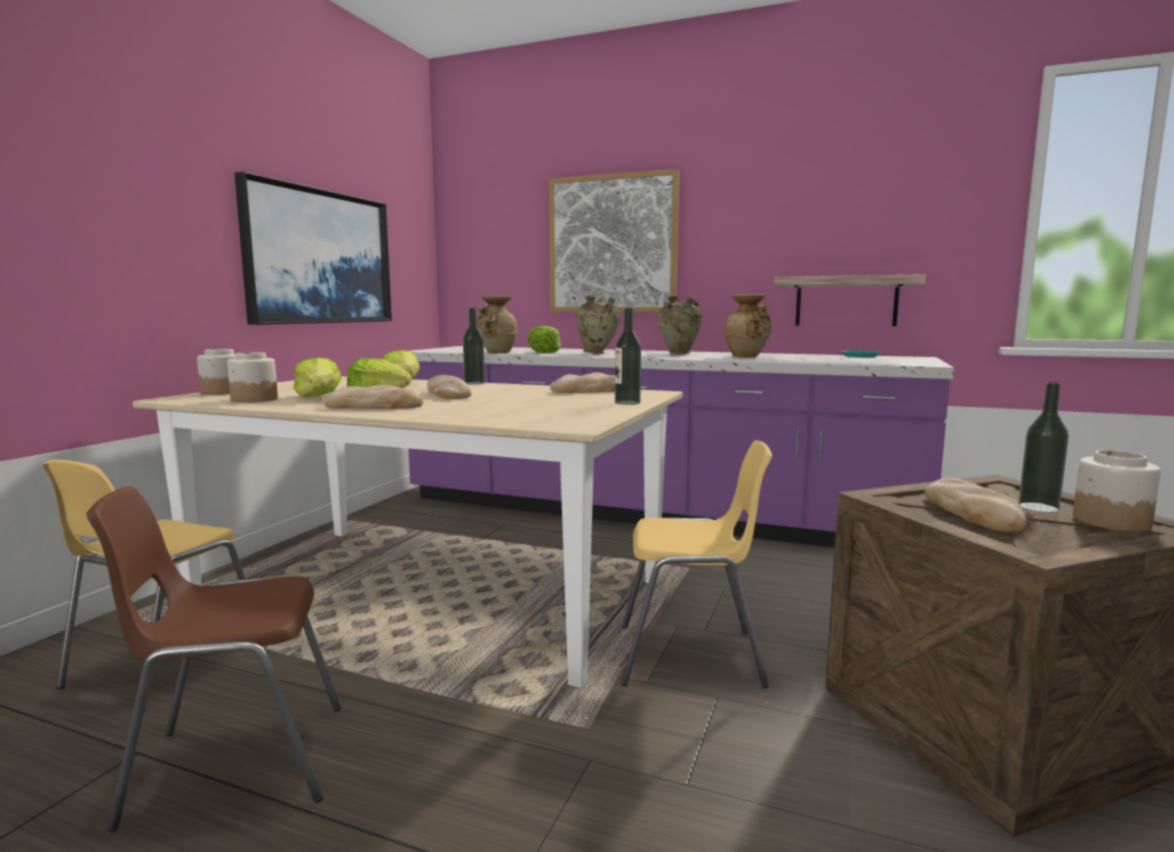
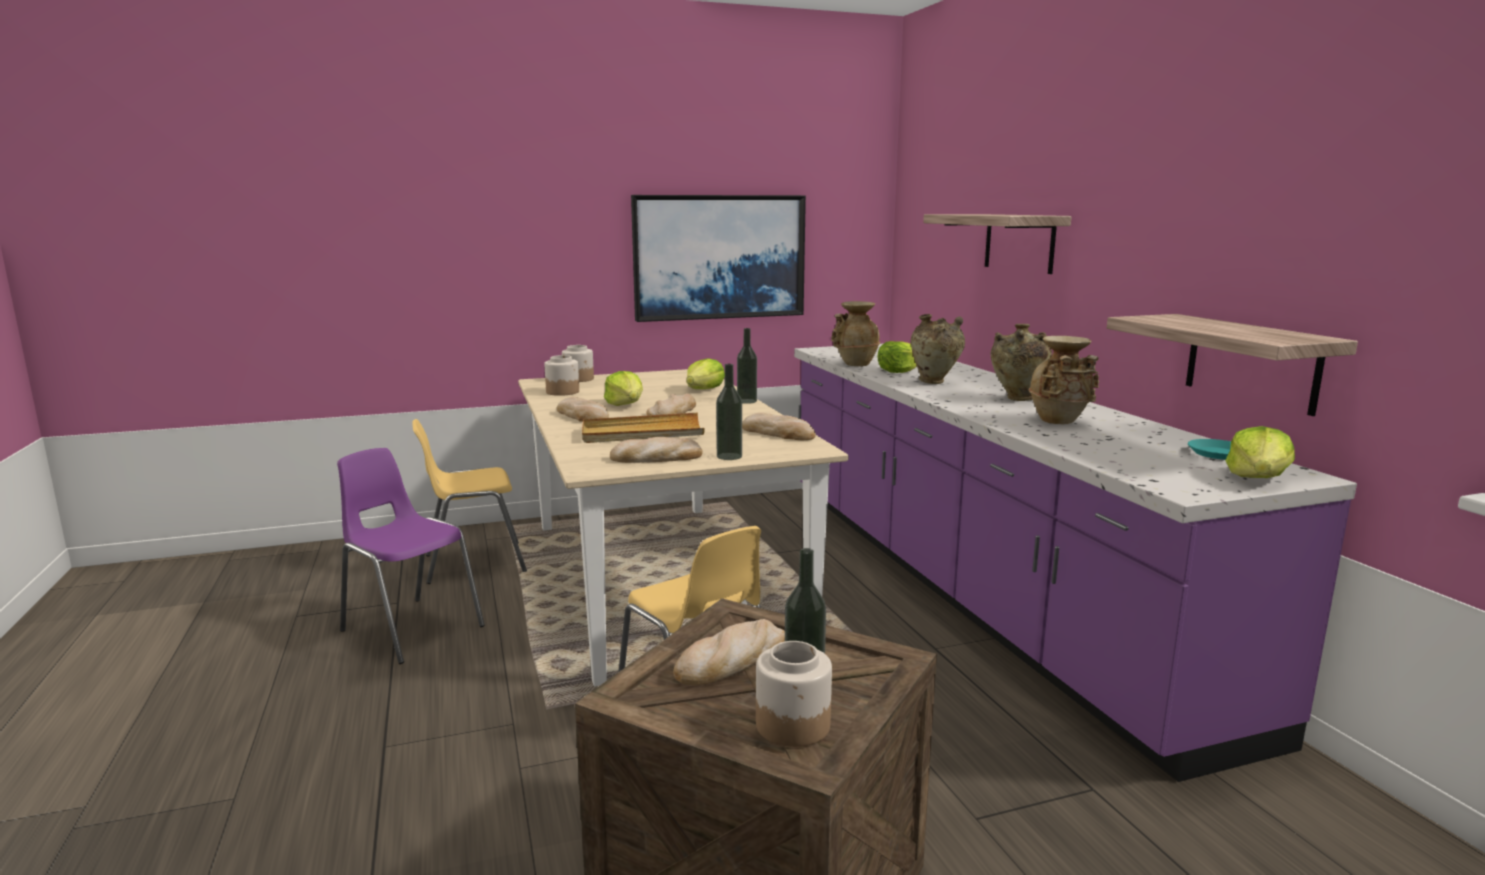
camera: 50 degrees right, 5 degrees up
(236, 763) = (411, 628): brown chair -> purple chair
(319, 397) = (600, 397): lettuce -> lettuce (1257, 479)
(492, 405) = (642, 433): none -> beige tray
(584, 412) = (656, 457): none -> bread
(612, 244) = (1019, 242): picture -> shelf

